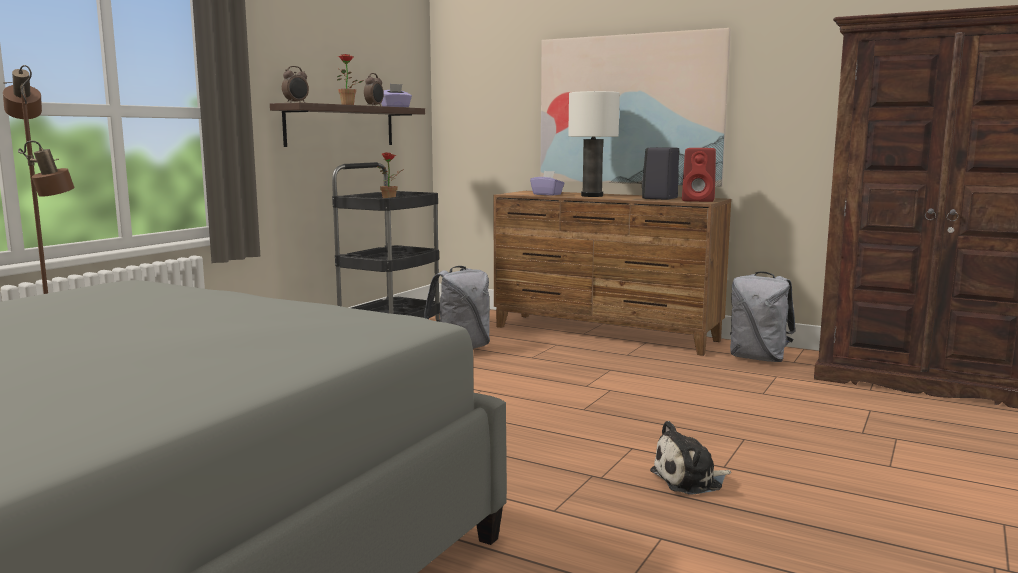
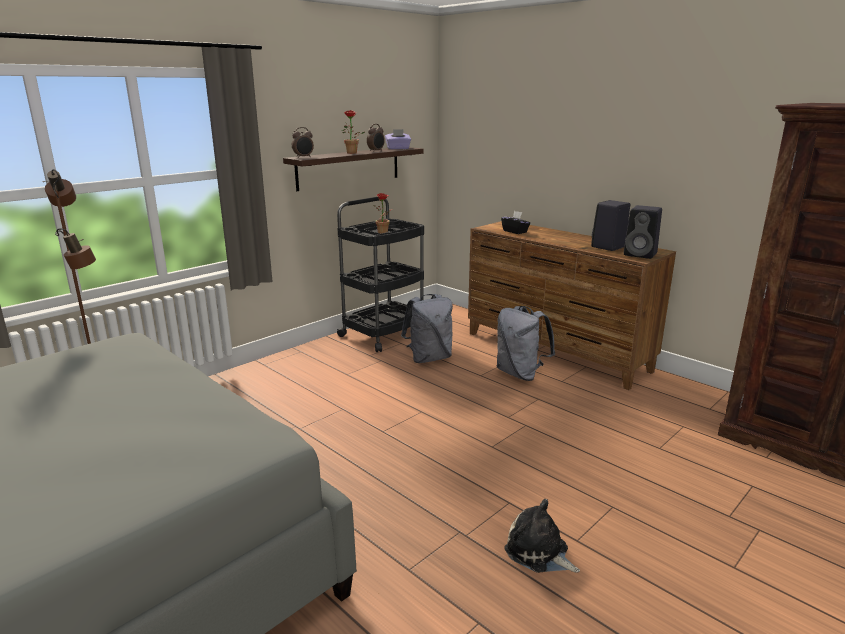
camera: 15 degrees right, 10 degrees up
(547, 194) = (515, 231): purple tissue box -> black tissue box
(591, 196) = (551, 237): white table lamp -> none
(629, 110) = (594, 160): picture -> none
(690, 480) = (539, 552): plush toy -> plush toy turned 45 degrees clockwise
(699, 200) = (641, 254): red speaker -> black speaker
(759, 358) = (678, 400): grey backpack -> grey backpack (520, 374)

